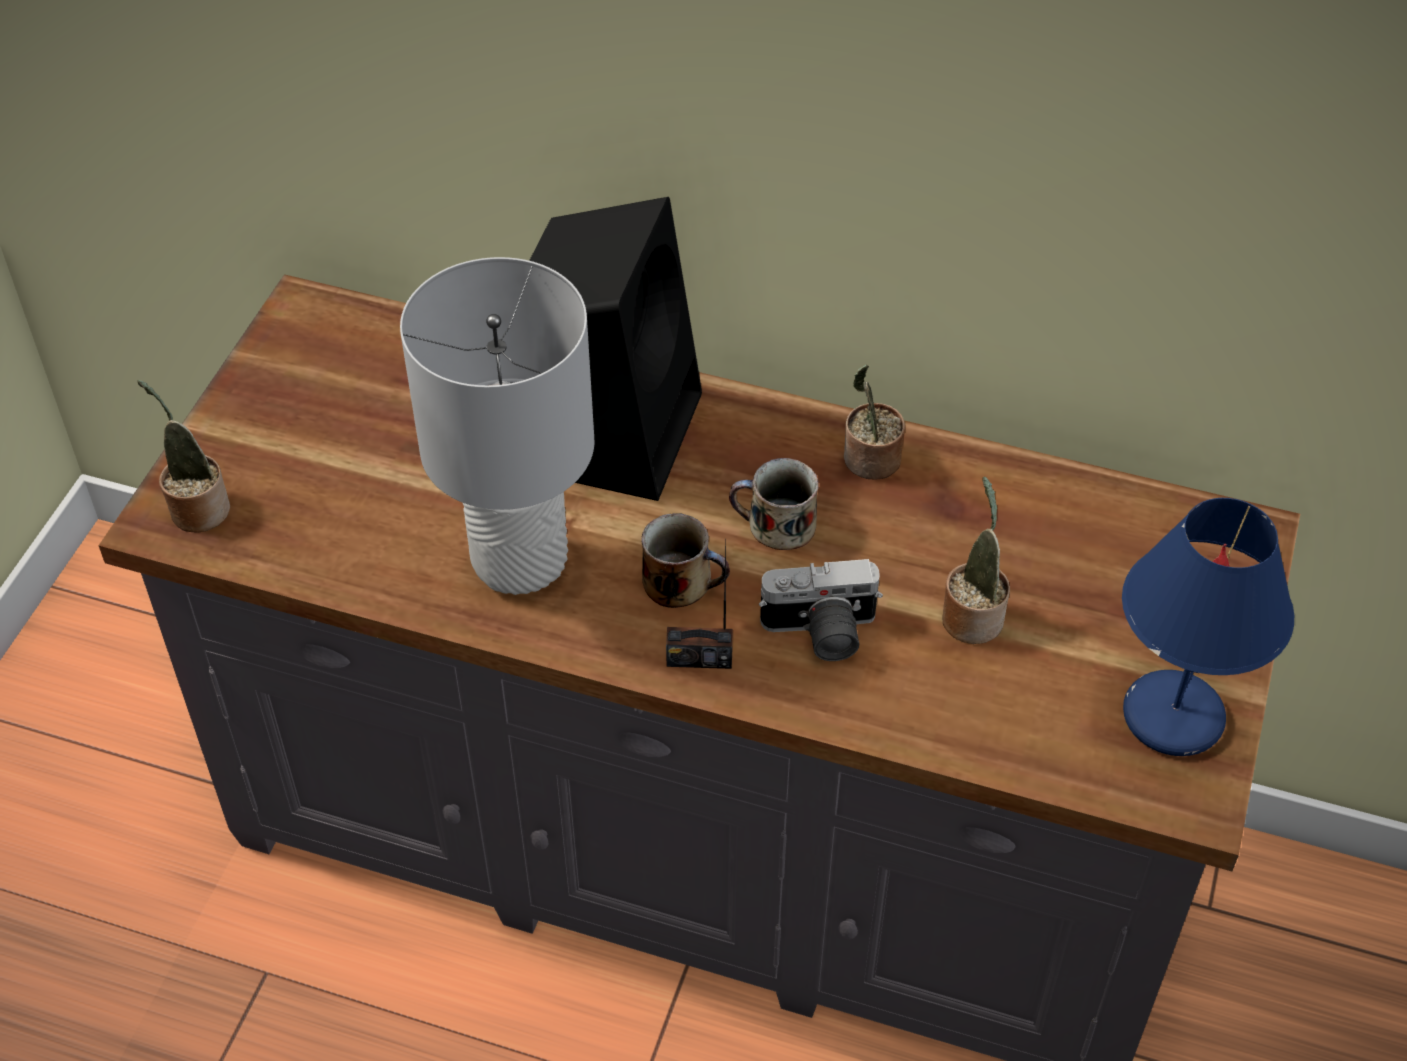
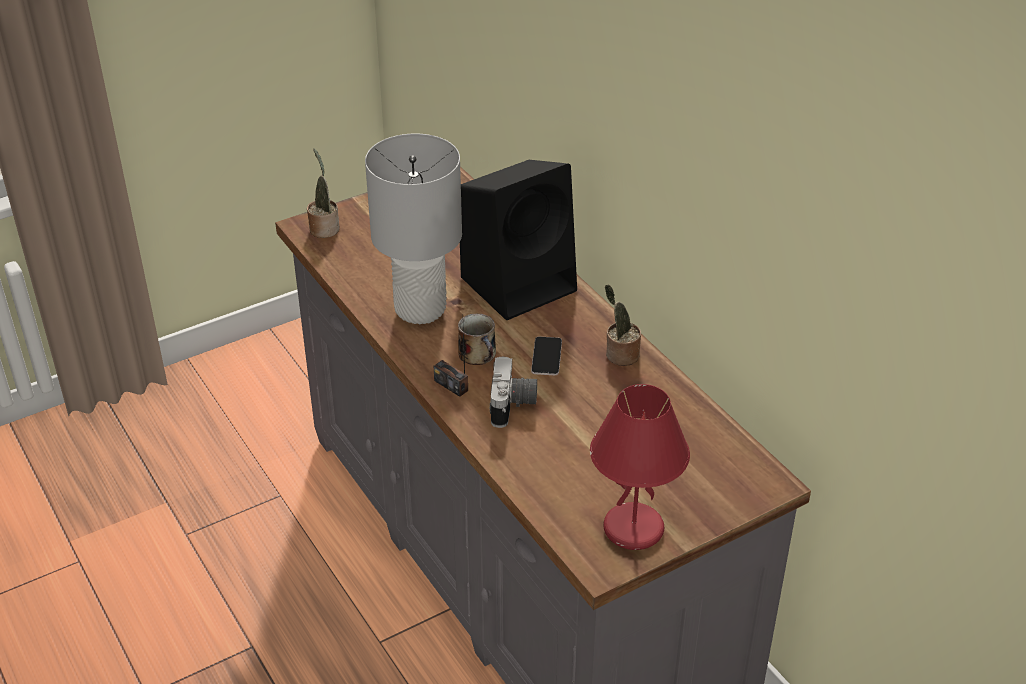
camera: 40 degrees right, 10 degrees down
(777, 525) = (546, 357): mug -> phone
(820, 633) = (513, 406): camera -> camera turned 120 degrees counterclockwise
(972, 616) = (590, 437): potted plant -> none
(1172, 715) = (634, 528): blue table lamp -> red table lamp

